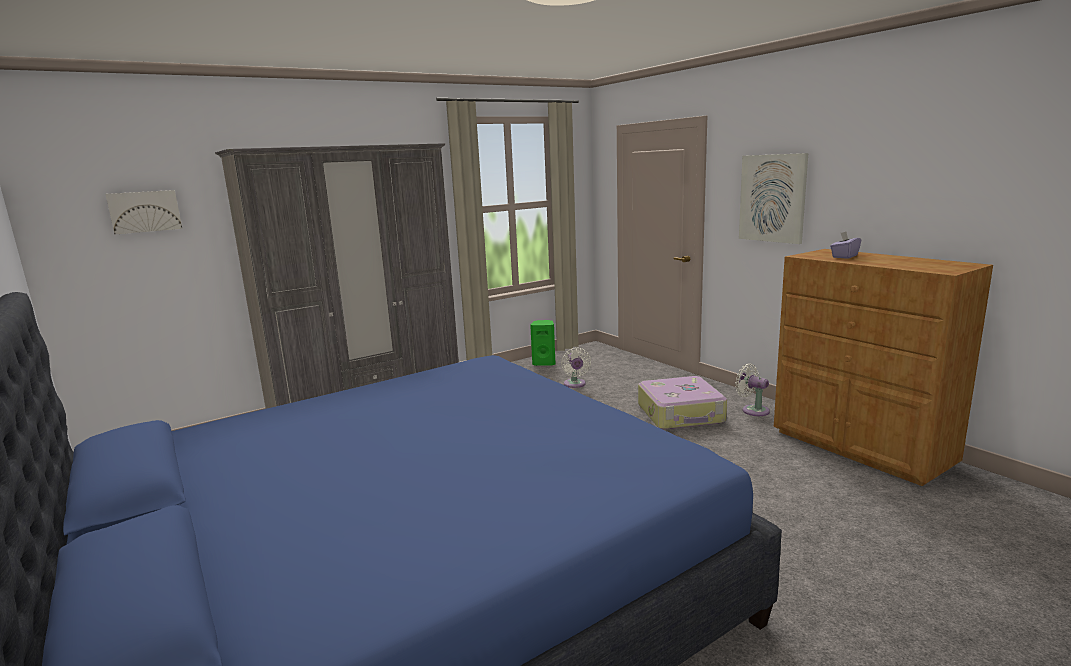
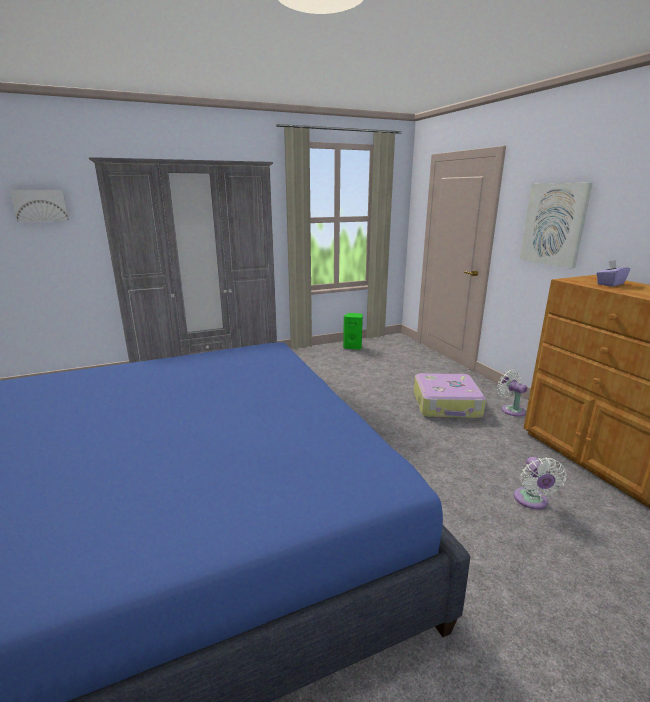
camera: 10 degrees right, 5 degrees up
(575, 385) = (369, 368): white fan -> white fan (532, 501)

